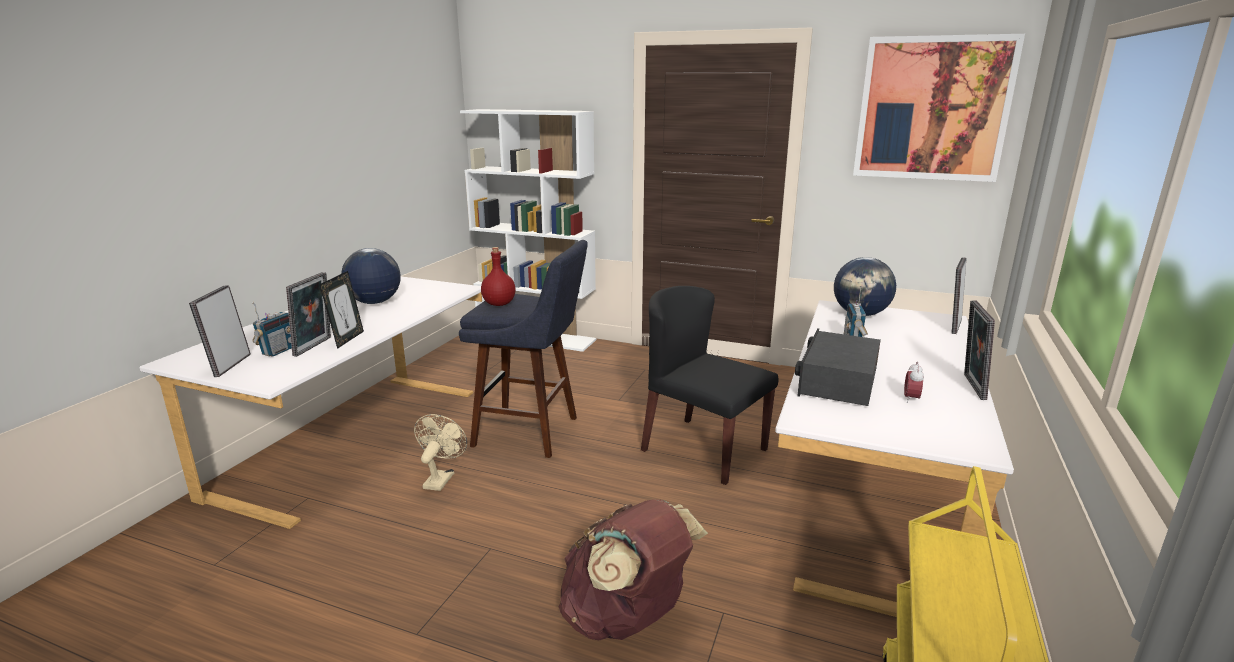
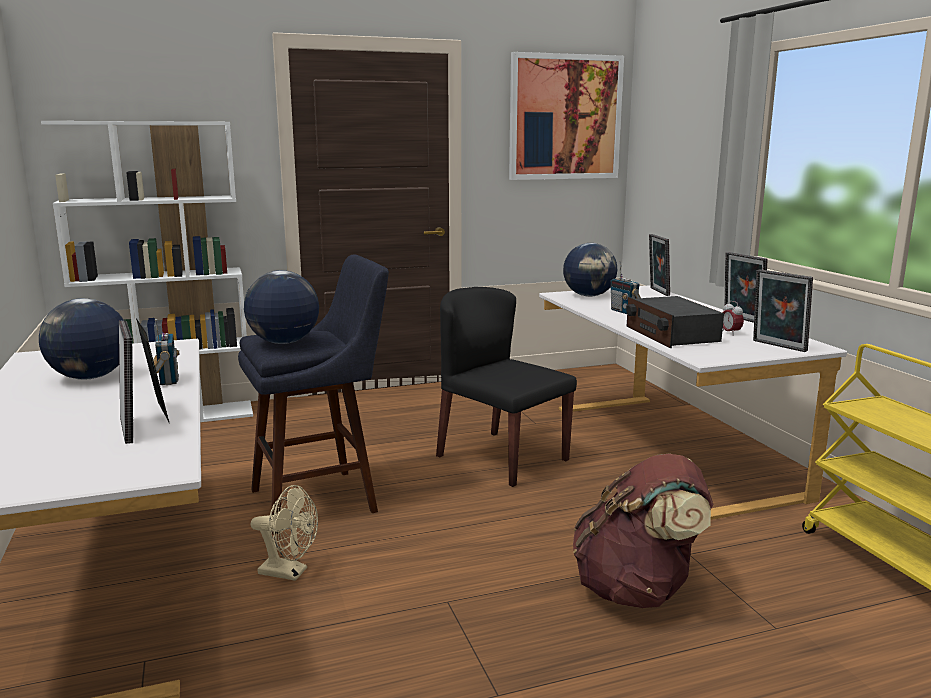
camera: 40 degrees left, 5 degrees down
(229, 365) = (50, 476): picture frame -> picture frame (777, 346)
(278, 351) = (86, 446): radio -> radio (167, 380)
(441, 478) = (290, 572): beige fan -> beige fan turned 135 degrees clockwise
(498, 304) = (283, 342): red bottle -> globe
(703, 449) = (501, 457): black chair -> black chair turned 45 degrees clockwise

